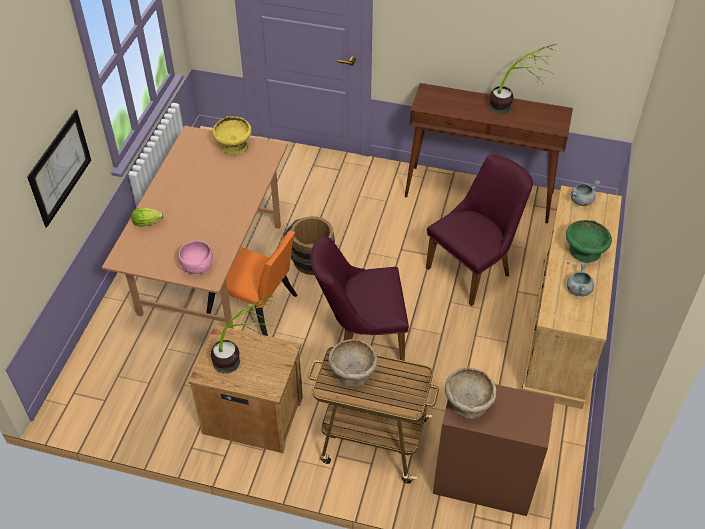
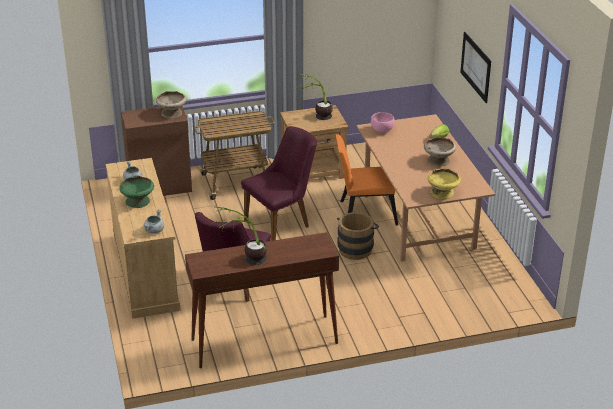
camera: 150 degrees right, 15 degrees down
(352, 373) = (248, 124): beige bowl -> beige bowl (438, 160)

